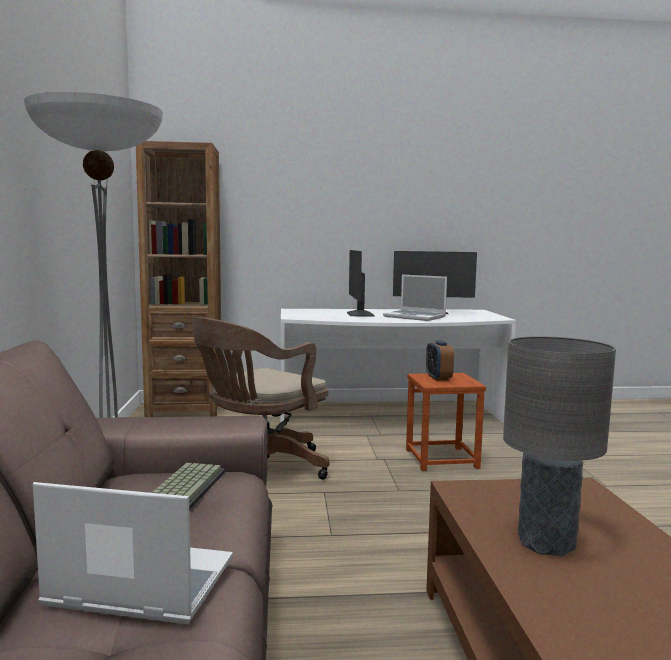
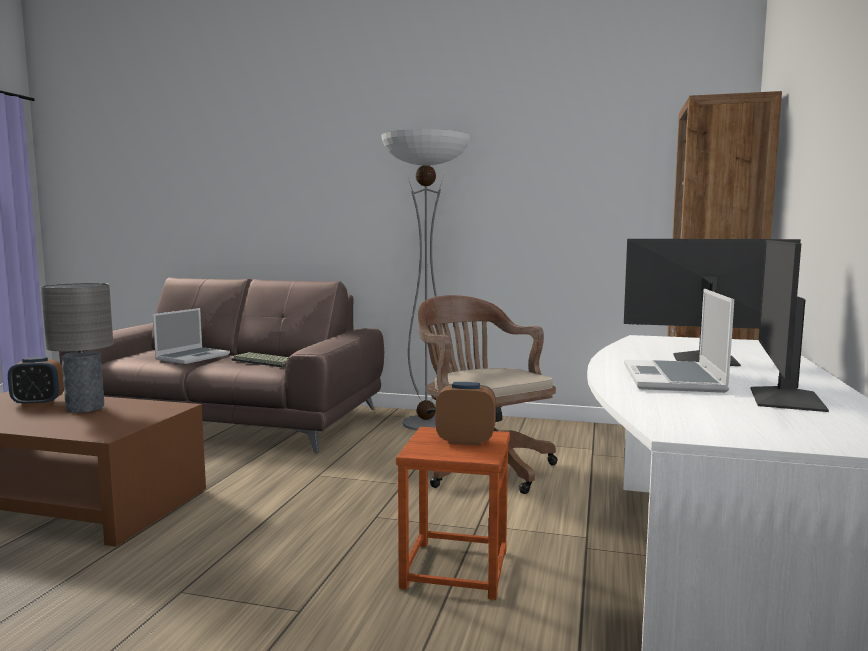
camera: 110 degrees right, 0 degrees up
(415, 317) = (674, 379): laptop -> laptop turned 45 degrees counterclockwise
(591, 606) = (38, 403): none -> alarm clock

